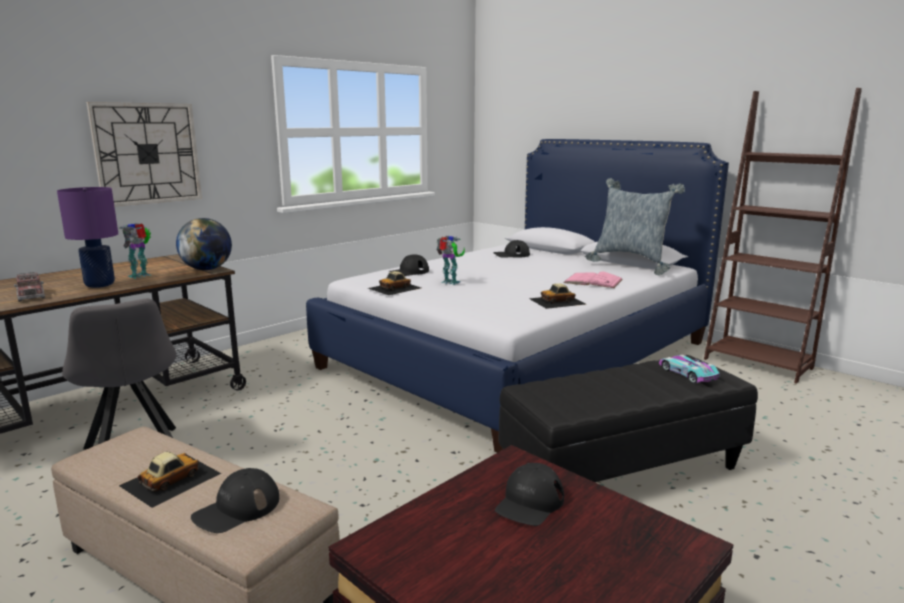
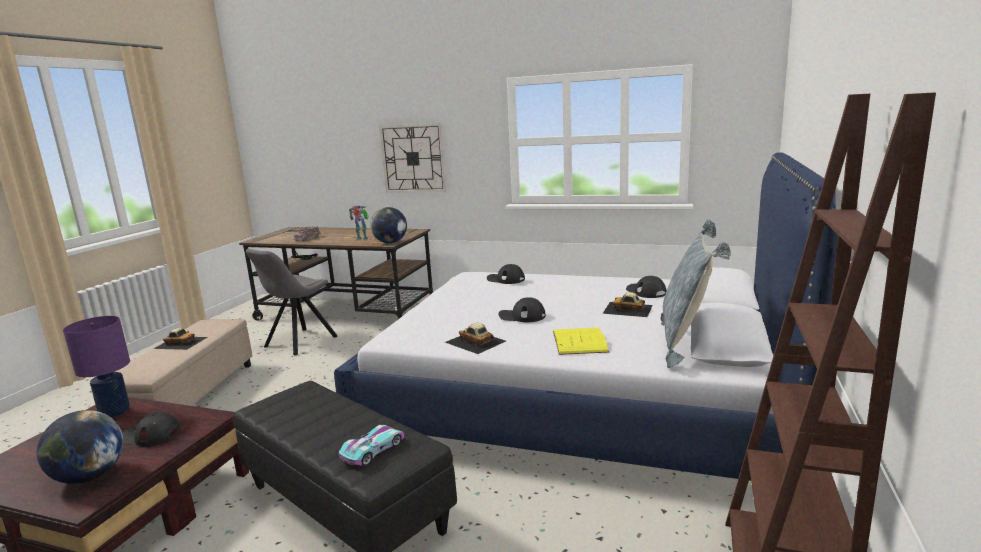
camera: 65 degrees right, 0 degrees up
(100, 286) = (334, 240): purple table lamp -> purple table lamp (115, 413)
(237, 509) = (148, 364): black cap -> black cap (522, 316)
(395, 288) = (453, 288): toy car -> toy car (628, 309)
(450, 283) = (491, 297): toy robot -> none
(593, 281) = (579, 341): pink book -> yellow book
(621, 545) = (89, 477): none -> globe

